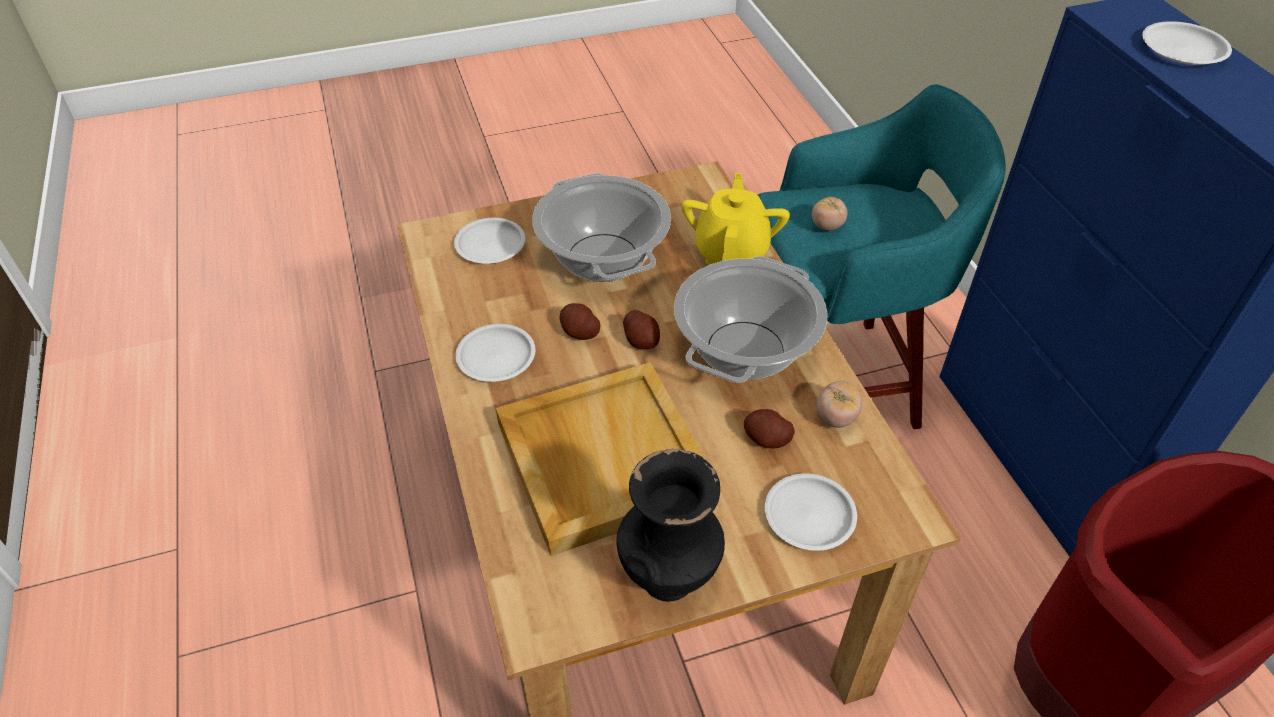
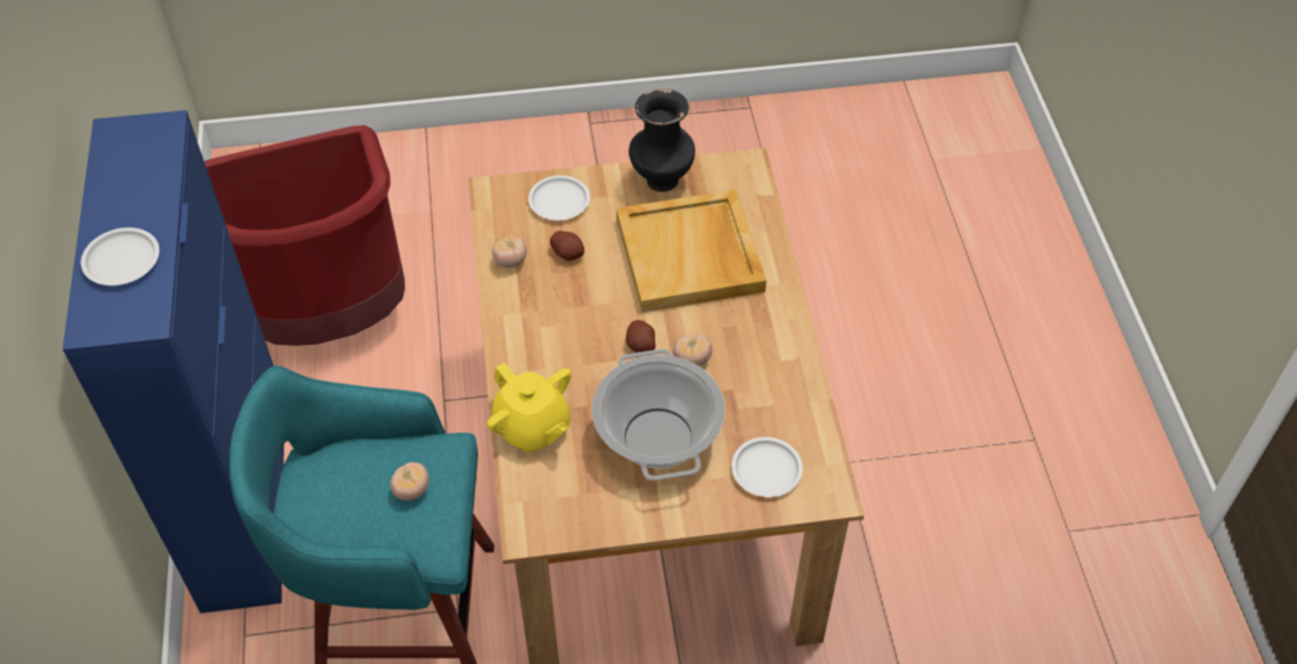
camera: 170 degrees left, 5 degrees up
(495, 357) = (765, 346): white plate -> none
(579, 332) = (692, 360): potato -> tomato
(731, 251) = (532, 428): yellow teapot -> yellow teapot turned 60 degrees counterclockwise
(745, 351) = (557, 323): cooking pot -> none

